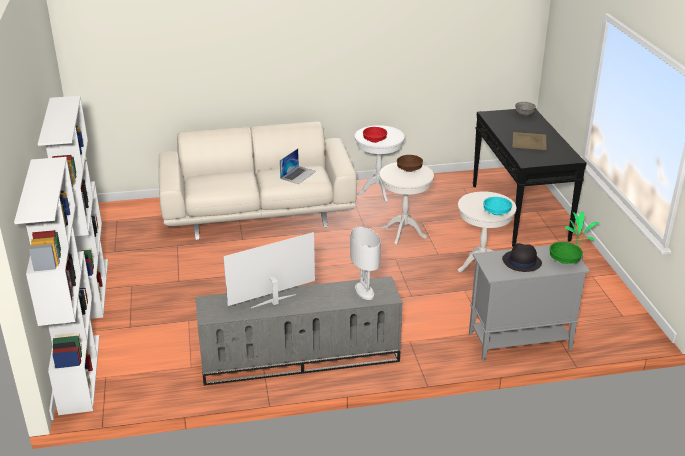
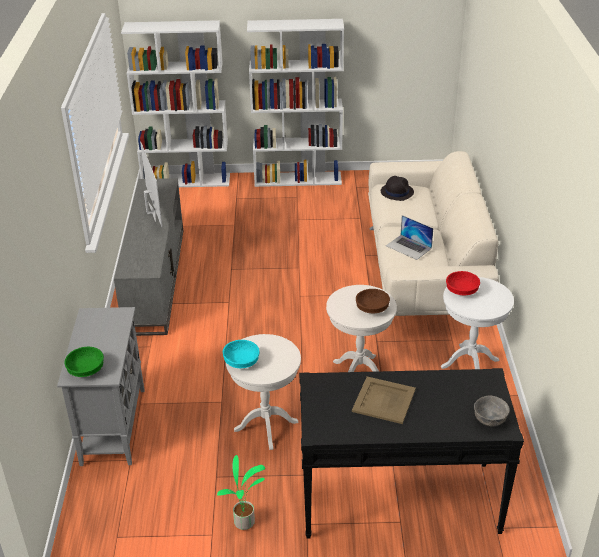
camera: 100 degrees right, 5 degrees up
(364, 292) = (141, 258): white table lamp -> none
(521, 262) = (100, 337): black hat -> black hat (397, 192)

